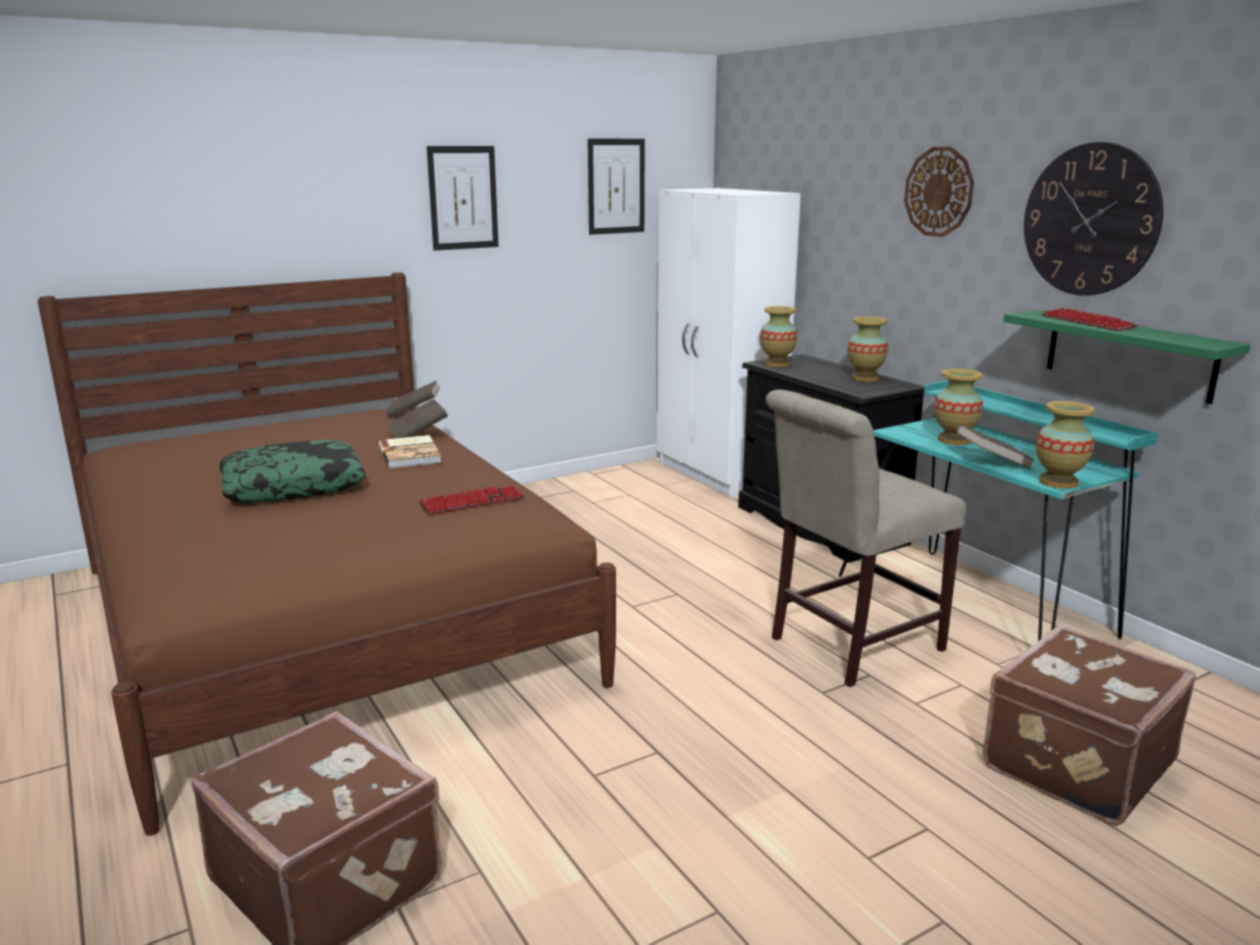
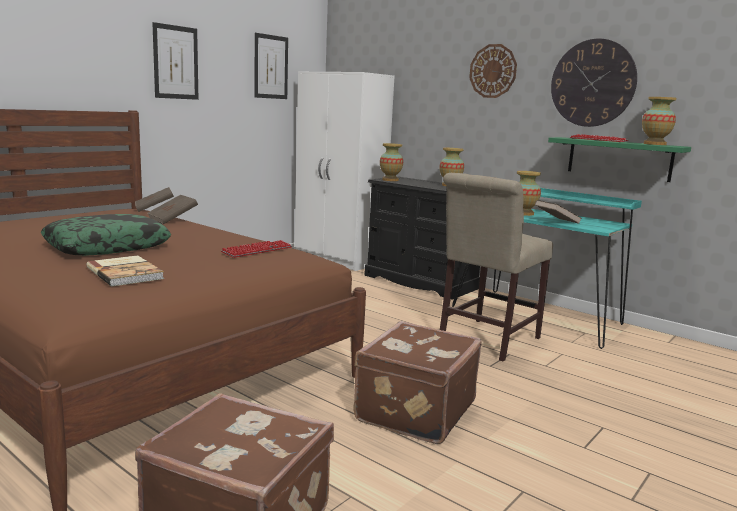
camera: 20 degrees left, 5 degrees down
(411, 454) = (181, 228): book -> book (126, 273)
(1058, 482) = (601, 228): vase -> vase (655, 144)
(1074, 763) = (648, 385): brown suitcase -> brown suitcase (413, 411)

